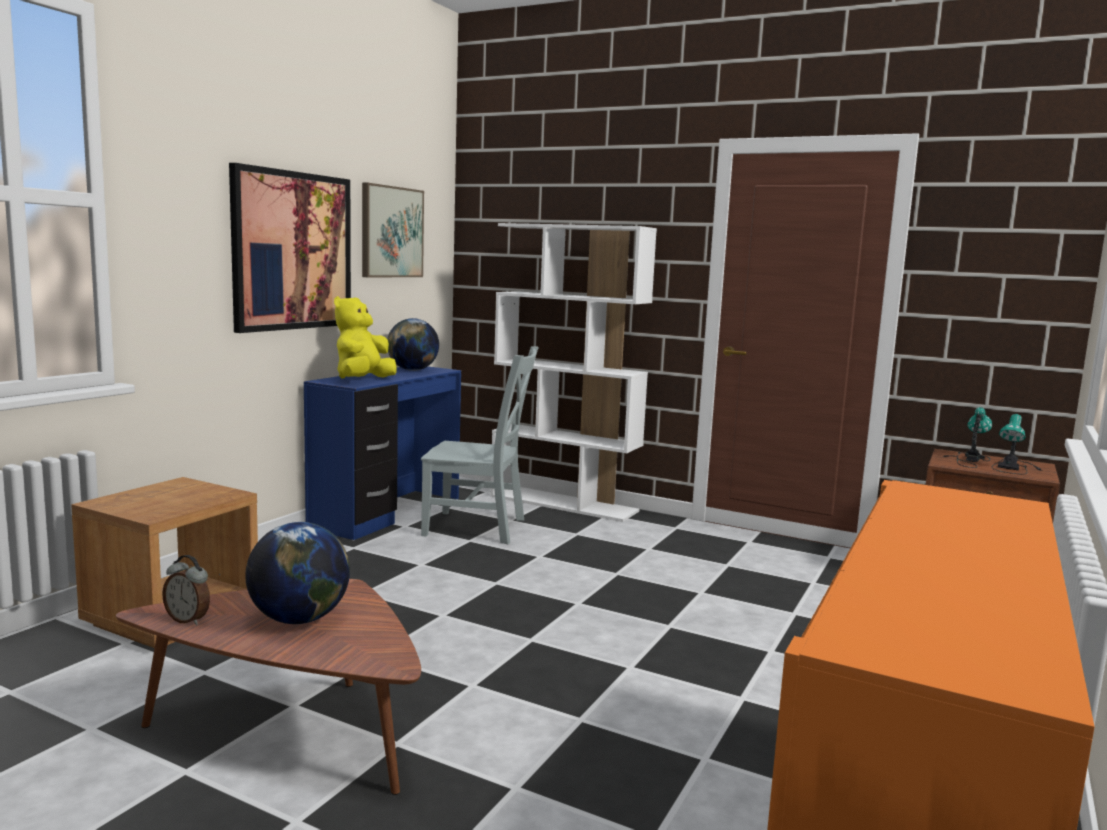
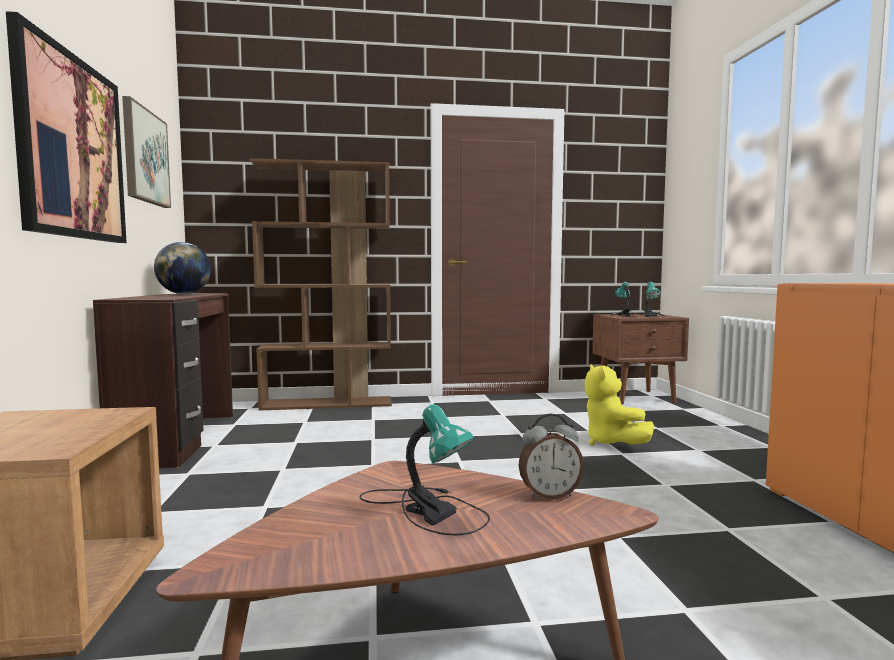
camera: 35 degrees left, 5 degrees down
(188, 620) = (295, 557): alarm clock -> alarm clock (549, 495)
(299, 619) = (427, 509): globe -> table lamp
(363, 380) = (160, 297): yellow plush toy -> yellow plush toy (611, 443)
(388, 513) = (180, 439): blue desk -> brown desk
(479, 528) = (288, 432): grey chair -> none
(564, 503) = (328, 403): white bookcase -> brown bookcase

